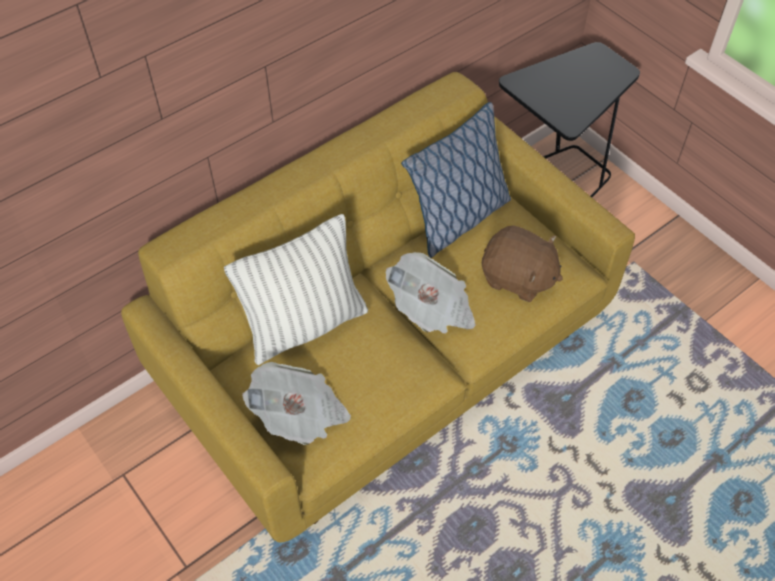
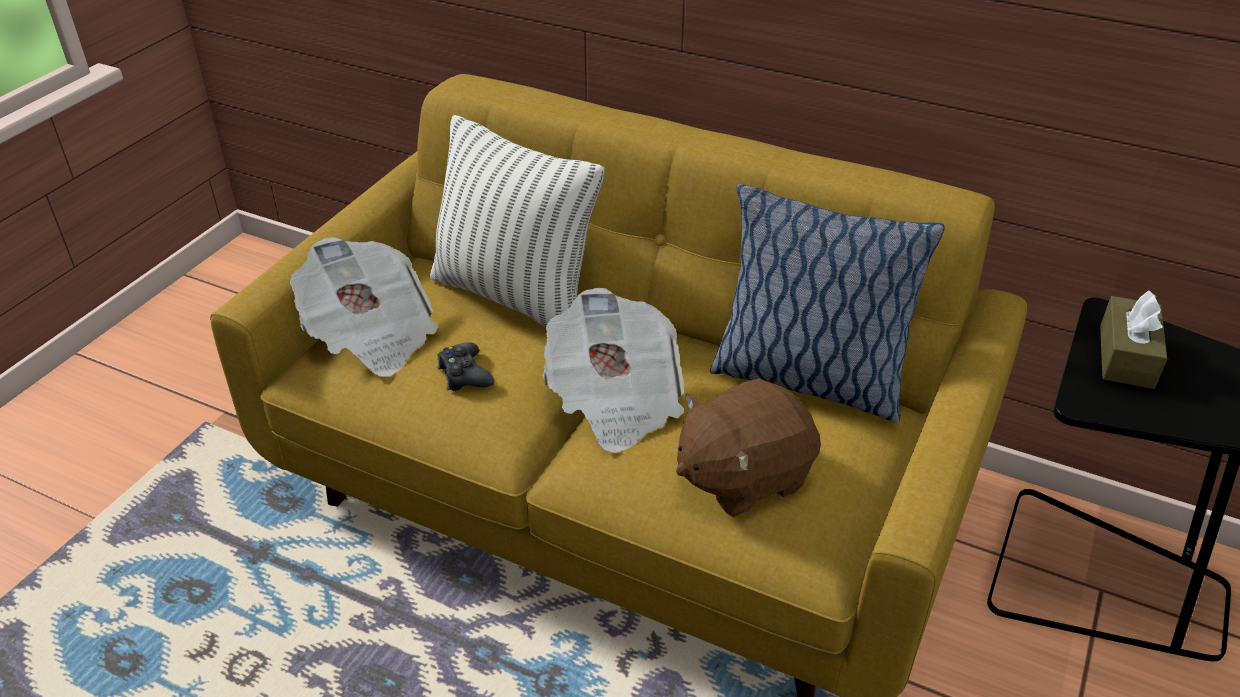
camera: 65 degrees right, 15 degrees down
(370, 375) = (464, 374): none -> black game controller
(517, 278) = (742, 476): brown plush toy -> brown plush toy turned 60 degrees clockwise
(547, 93) = (1126, 356): none -> brown tissue box

